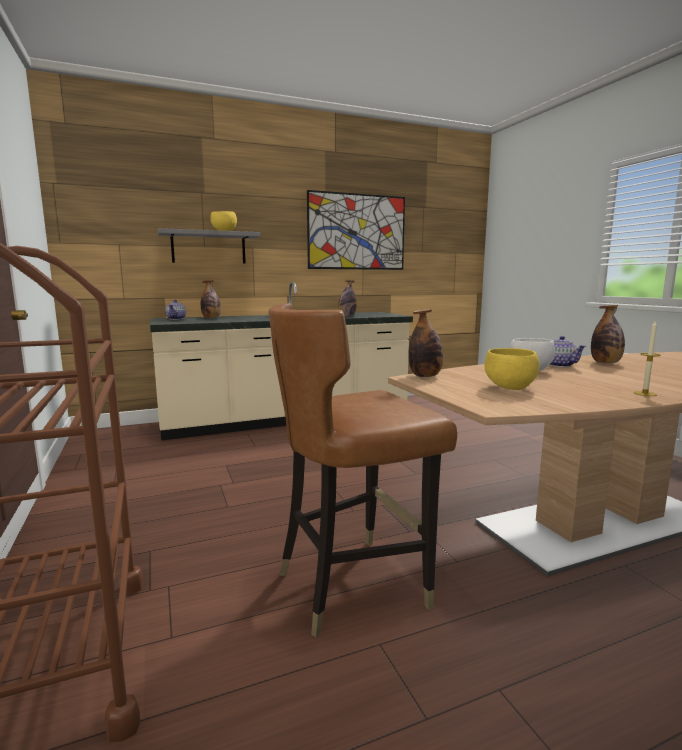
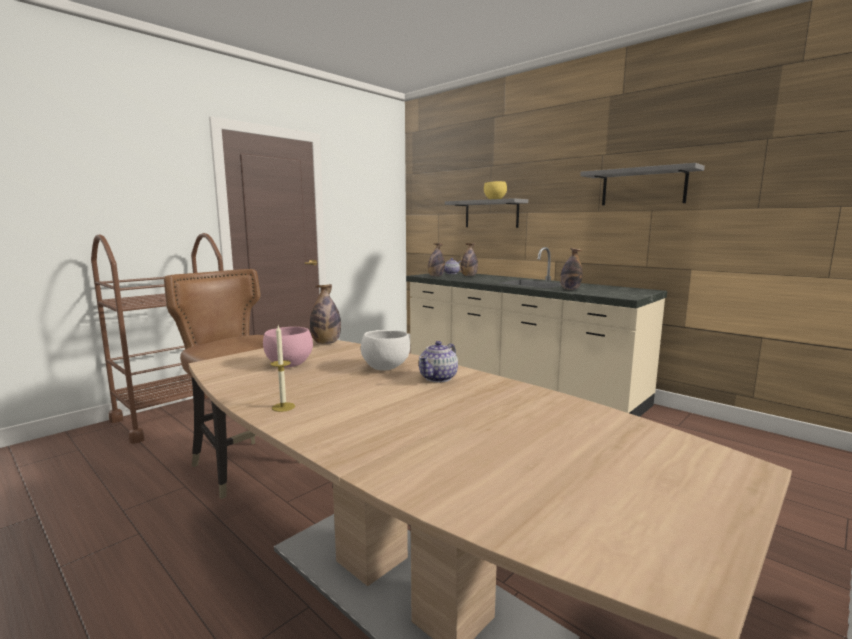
camera: 65 degrees right, 0 degrees up
(357, 232) = (643, 187): picture -> grey shelf
(511, 388) = (288, 365): yellow bowl -> pink bowl
(605, 363) = (488, 398): bottle -> bottle (436, 276)

